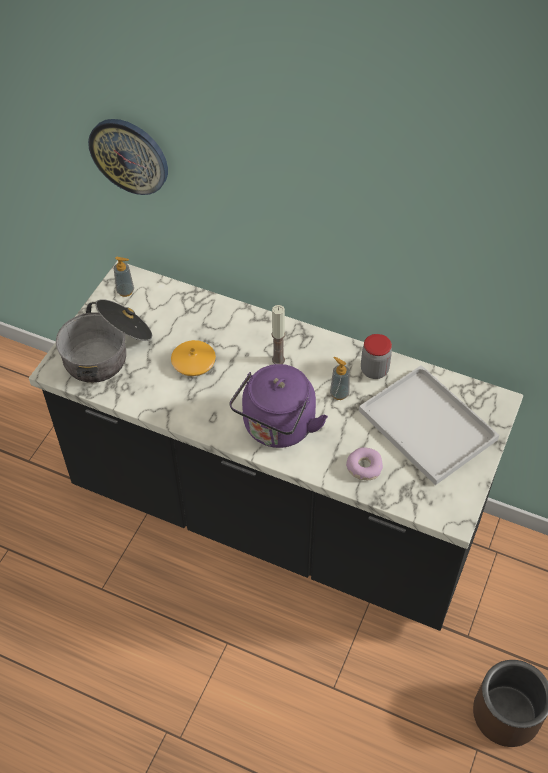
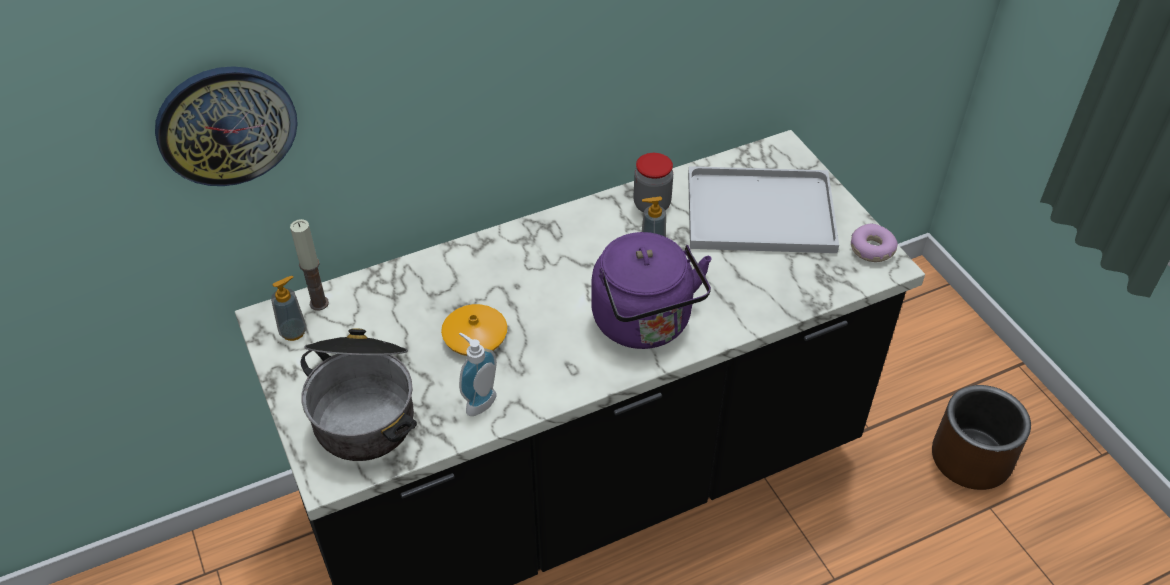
camera: 50 degrees left, 5 degrees down
(153, 394) = (477, 401): none -> soap dispenser
(278, 360) = (554, 266): candle -> candle (319, 303)
(363, 467) = (764, 289): donut -> donut (871, 249)

